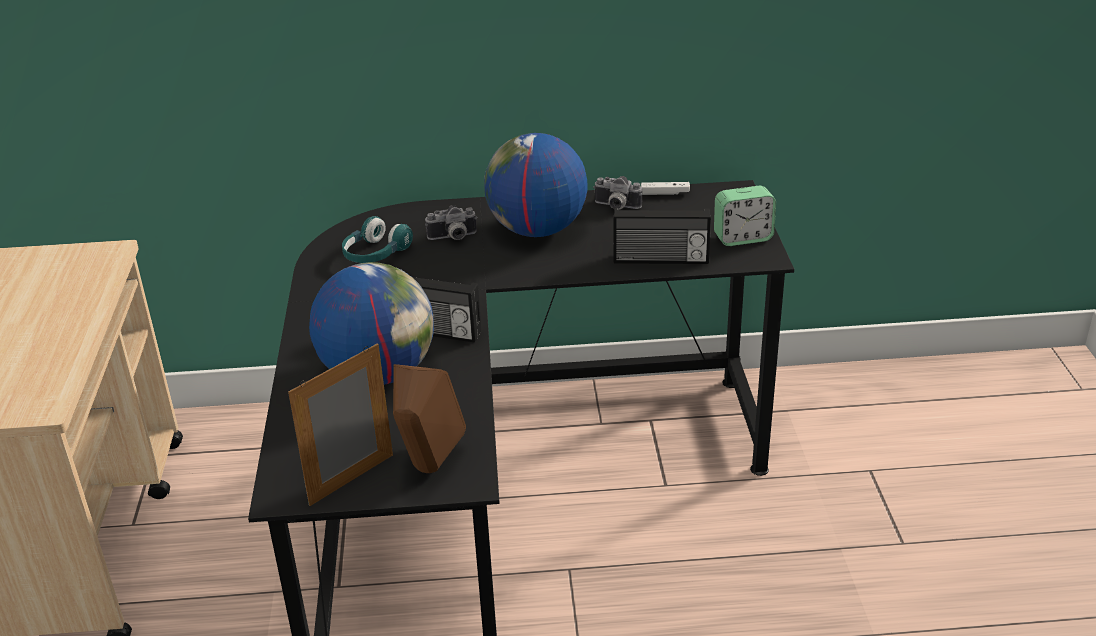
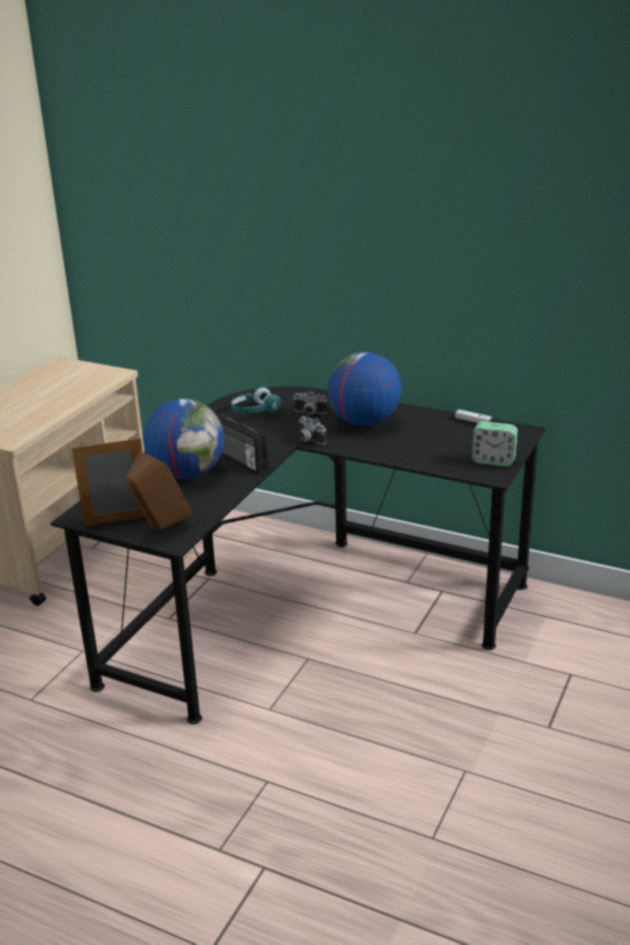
camera: 30 degrees right, 5 degrees down
(616, 207) = (430, 421): camera -> camera (308, 440)
(660, 260) = (422, 459): radio -> none

